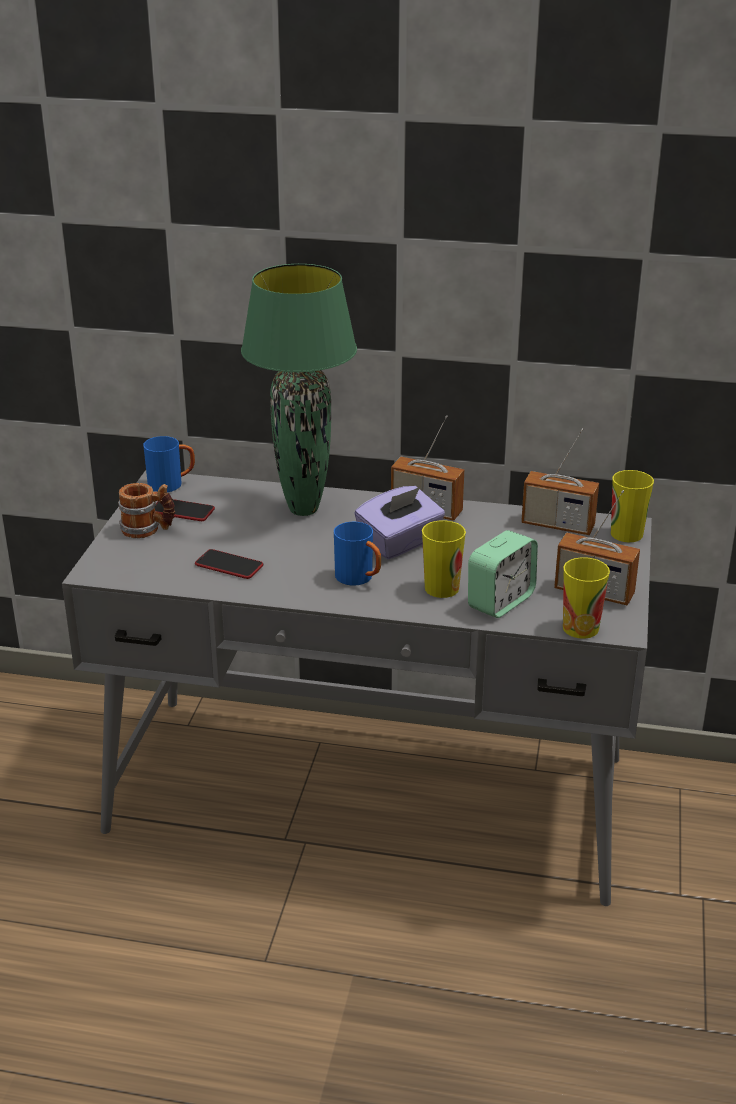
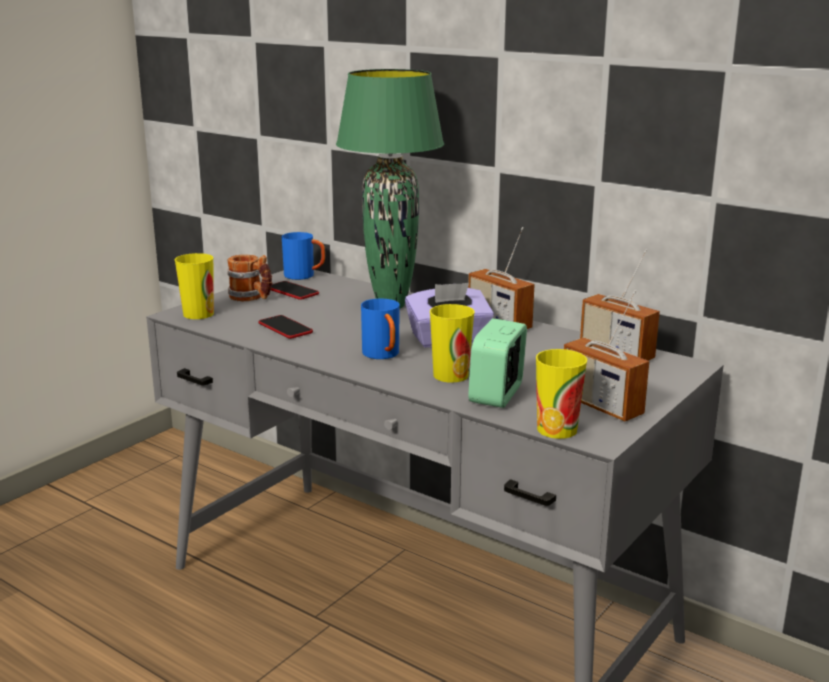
camera: 25 degrees right, 10 degrees down
(500, 601) = (497, 395): alarm clock -> alarm clock turned 135 degrees clockwise
(626, 534) = (683, 371): cup -> cup (198, 314)

